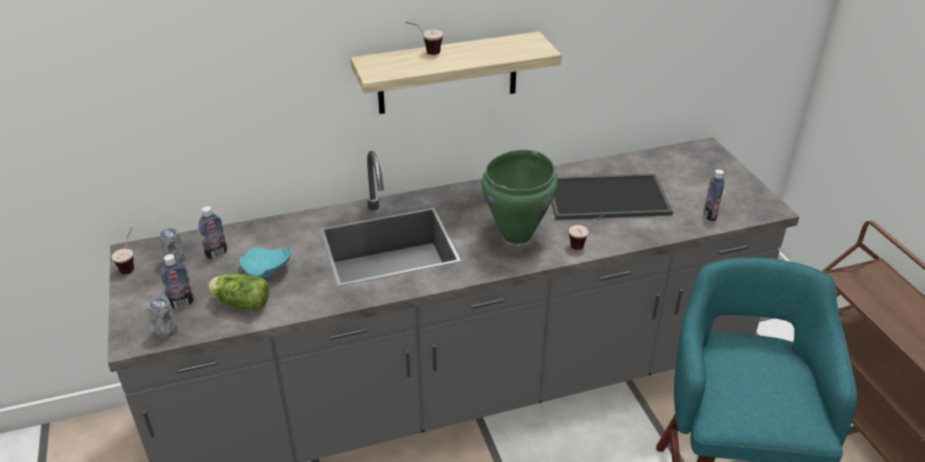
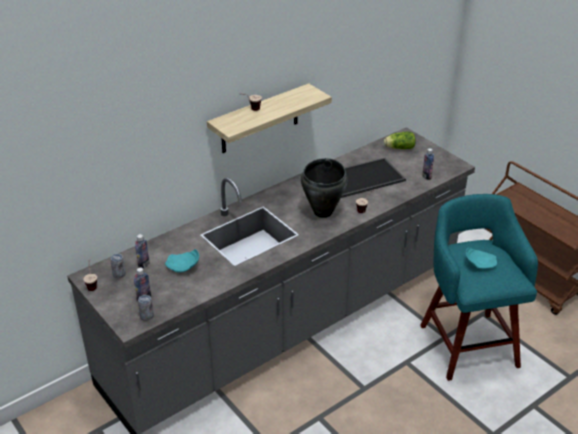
camera: 20 degrees left, 0 degrees up
(240, 302) = (180, 289): lettuce -> lettuce (398, 148)
(517, 235) = (323, 212): green cooking pot -> black cooking pot
(751, 377) = (479, 263): none -> turquoise plate

